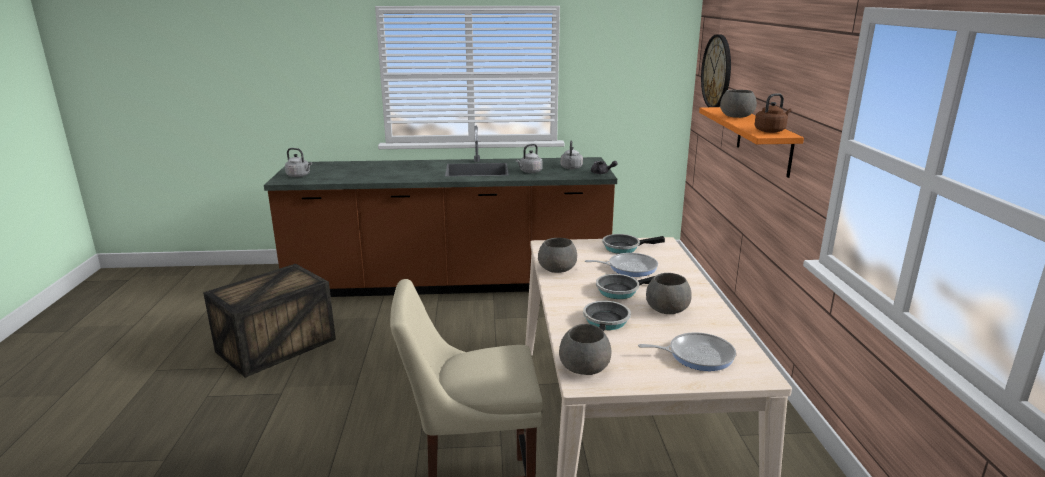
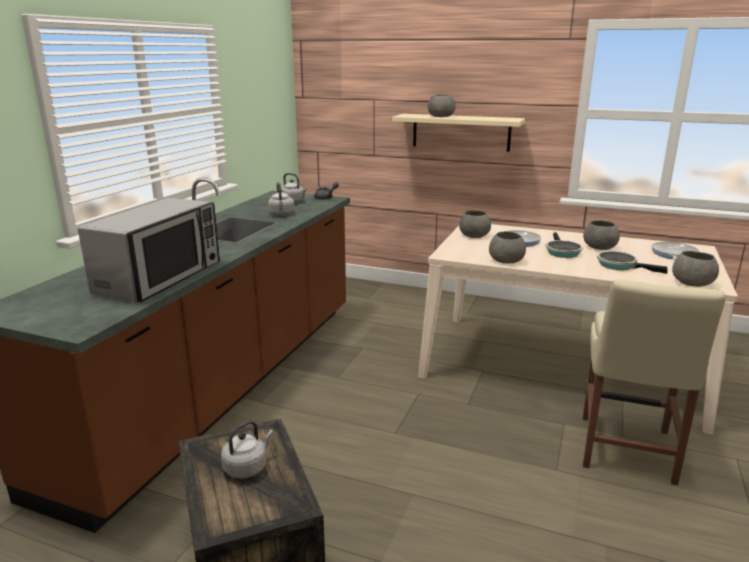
camera: 65 degrees left, 0 degrees up
(299, 176) = (74, 314): grey kettle -> grey kettle (247, 467)
(362, 176) = (161, 278): none -> microwave
(624, 247) = (474, 236): frying pan -> grey bowl
(717, 71) = (351, 88): wall clock -> none
(764, 140) = (461, 132): orange shelf -> beige shelf
(771, 131) = (500, 118): brown kettle -> none

